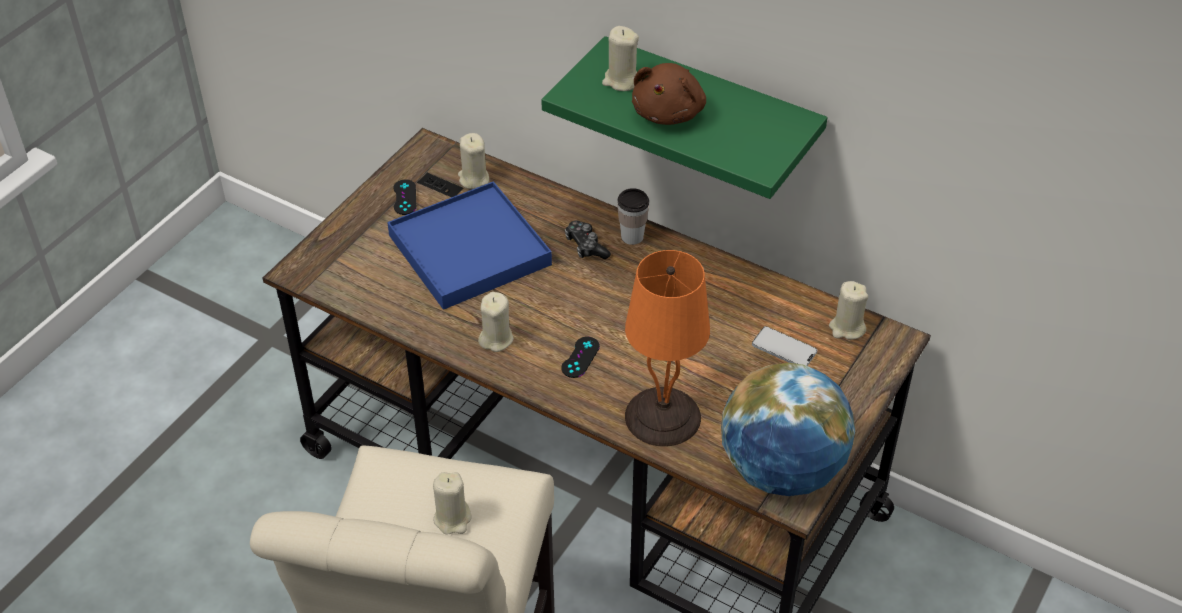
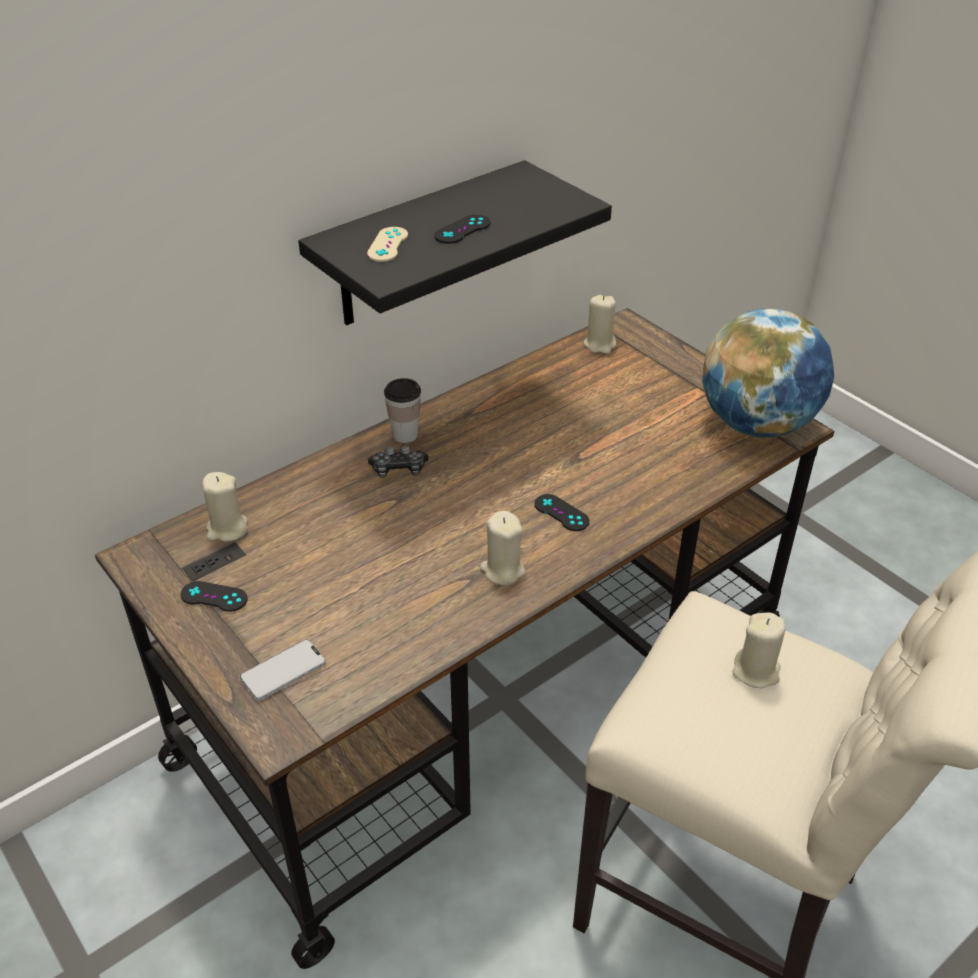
camera: 70 degrees left, 5 degrees down
(470, 250) = (346, 559): blue tray -> none
(621, 81) = (388, 245): beige candle -> beige game controller
(661, 417) = (666, 478): orange table lamp -> none
(669, 112) = (462, 230): brown plush toy -> black game controller
(710, 113) = (420, 246): green shelf -> black shelf
(784, 348) = (609, 383): phone -> phone (283, 671)

